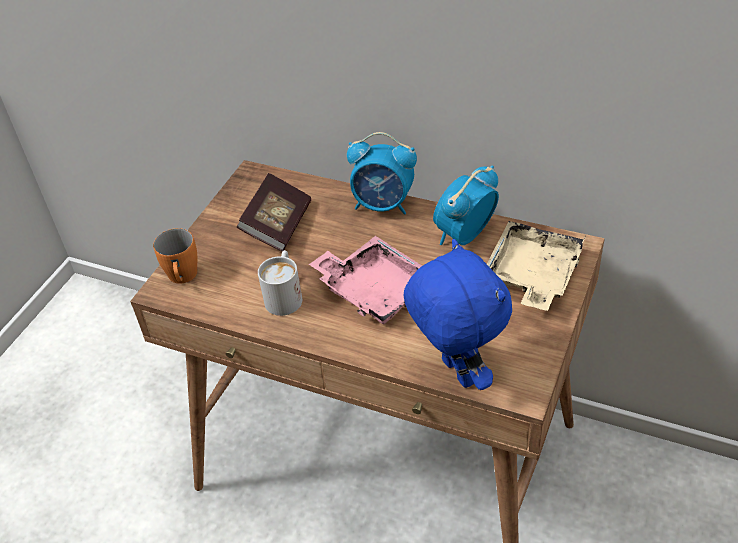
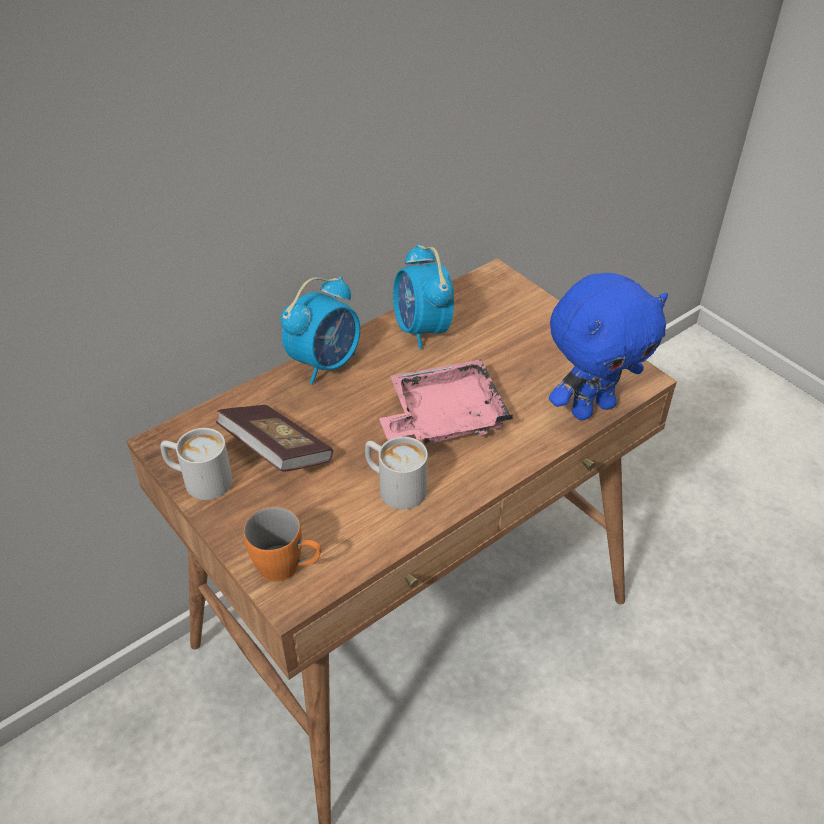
camera: 65 degrees left, 0 degrees up
(230, 205) = (199, 480): none -> white mug
(455, 372) = (591, 408): blue plush toy -> blue plush toy turned 150 degrees clockwise
(532, 275) = (509, 314): beige tray -> none

